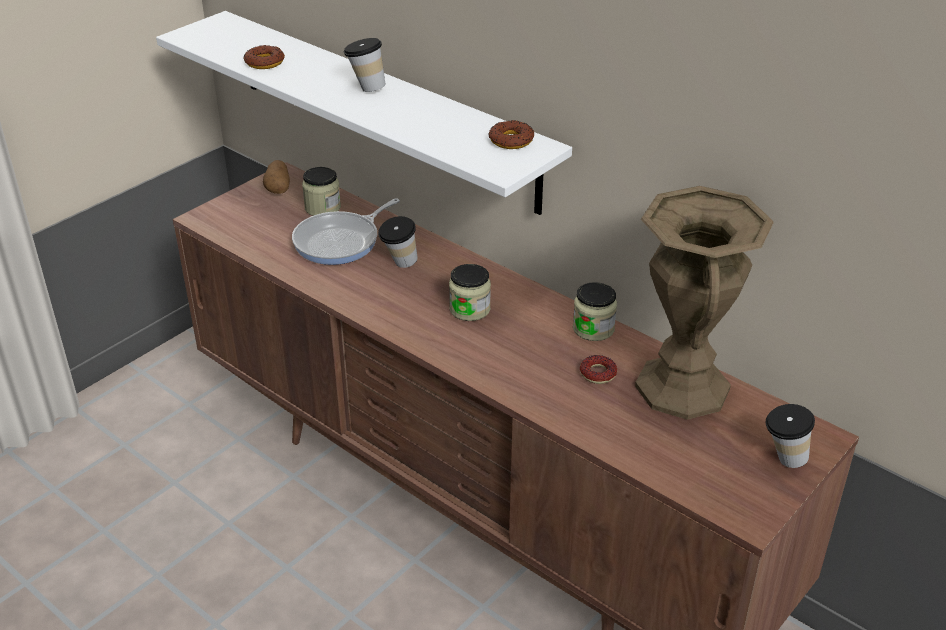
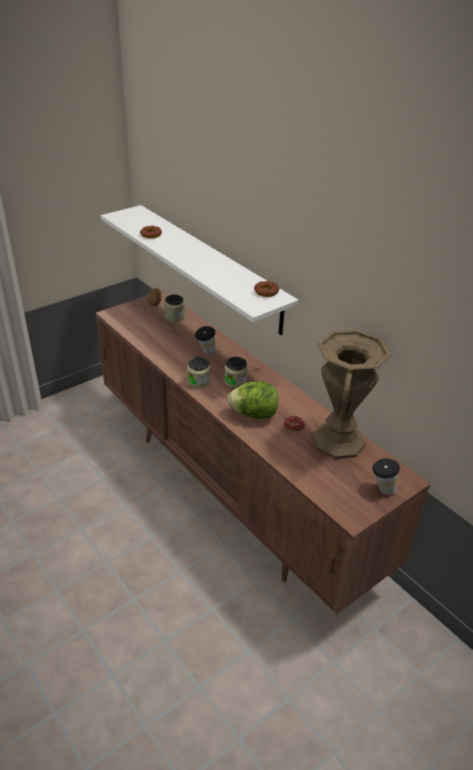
camera: 10 degrees right, 0 degrees up
(340, 241) = (178, 336): frying pan -> none
(366, 88) = (199, 254): cup -> none
(522, 362) = (254, 414): none -> lettuce
(593, 329) = (299, 401): jar -> jar (198, 381)

